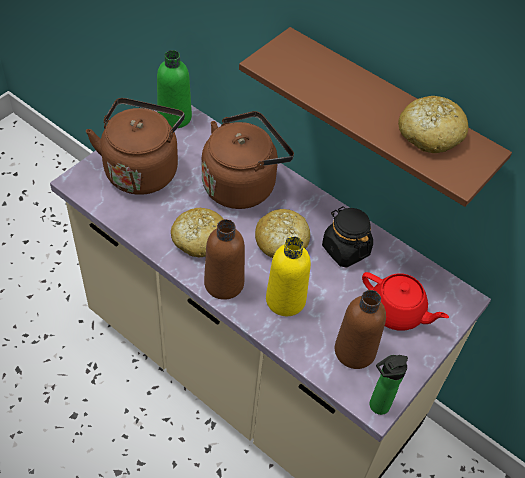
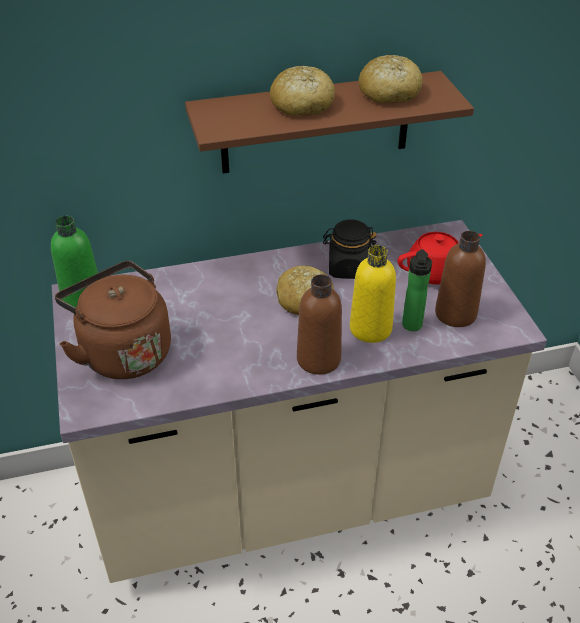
camera: 50 degrees left, 10 degrees down
(199, 239) = (251, 352): bread -> bread (302, 104)
(242, 184) = (215, 293): brown kettle -> none
(376, 406) = (517, 328): bottle -> bottle (412, 327)

